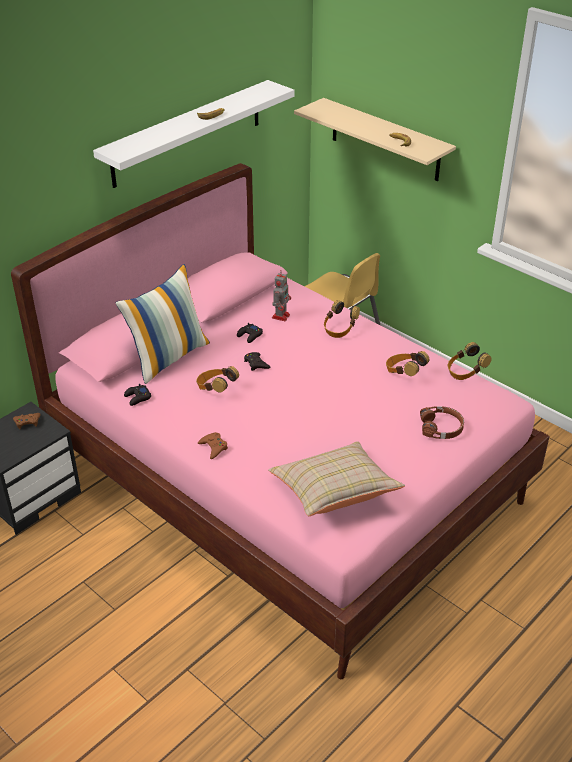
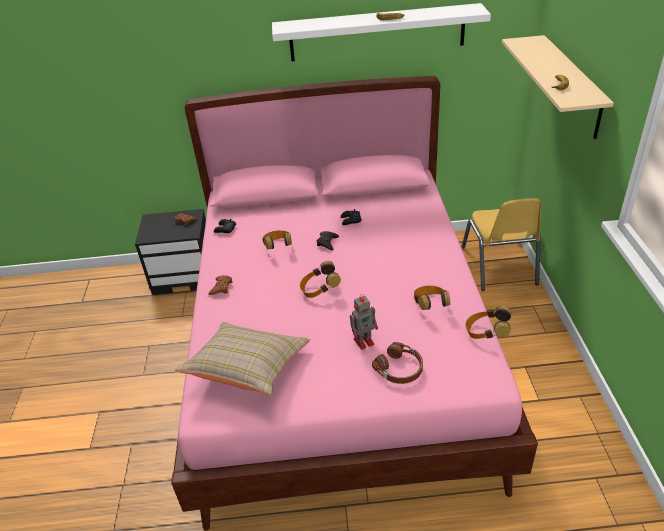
camera: 45 degrees right, 0 degrees up
(168, 357) = (279, 210): pillow -> none
(281, 316) = (392, 215): toy robot -> toy robot (364, 341)
(339, 329) = (423, 245): headphones -> headphones (319, 290)

